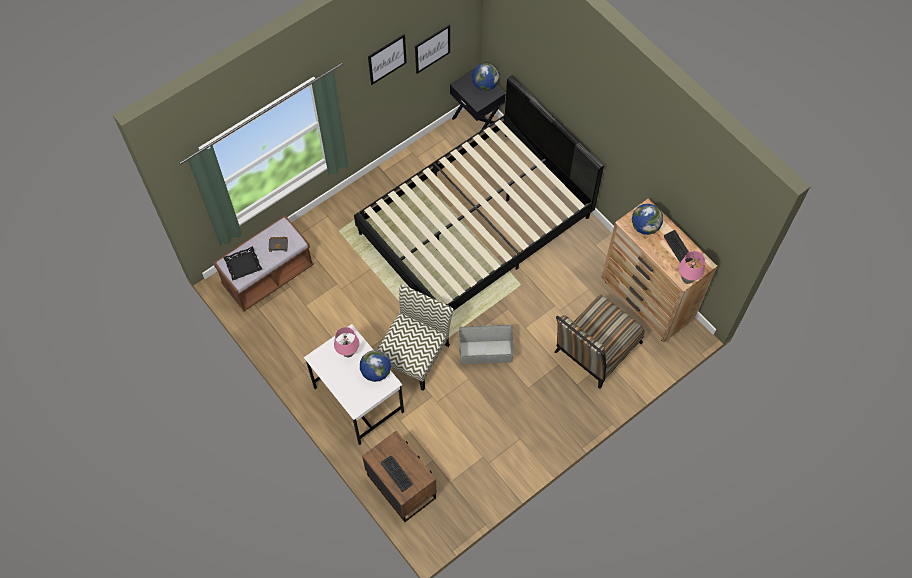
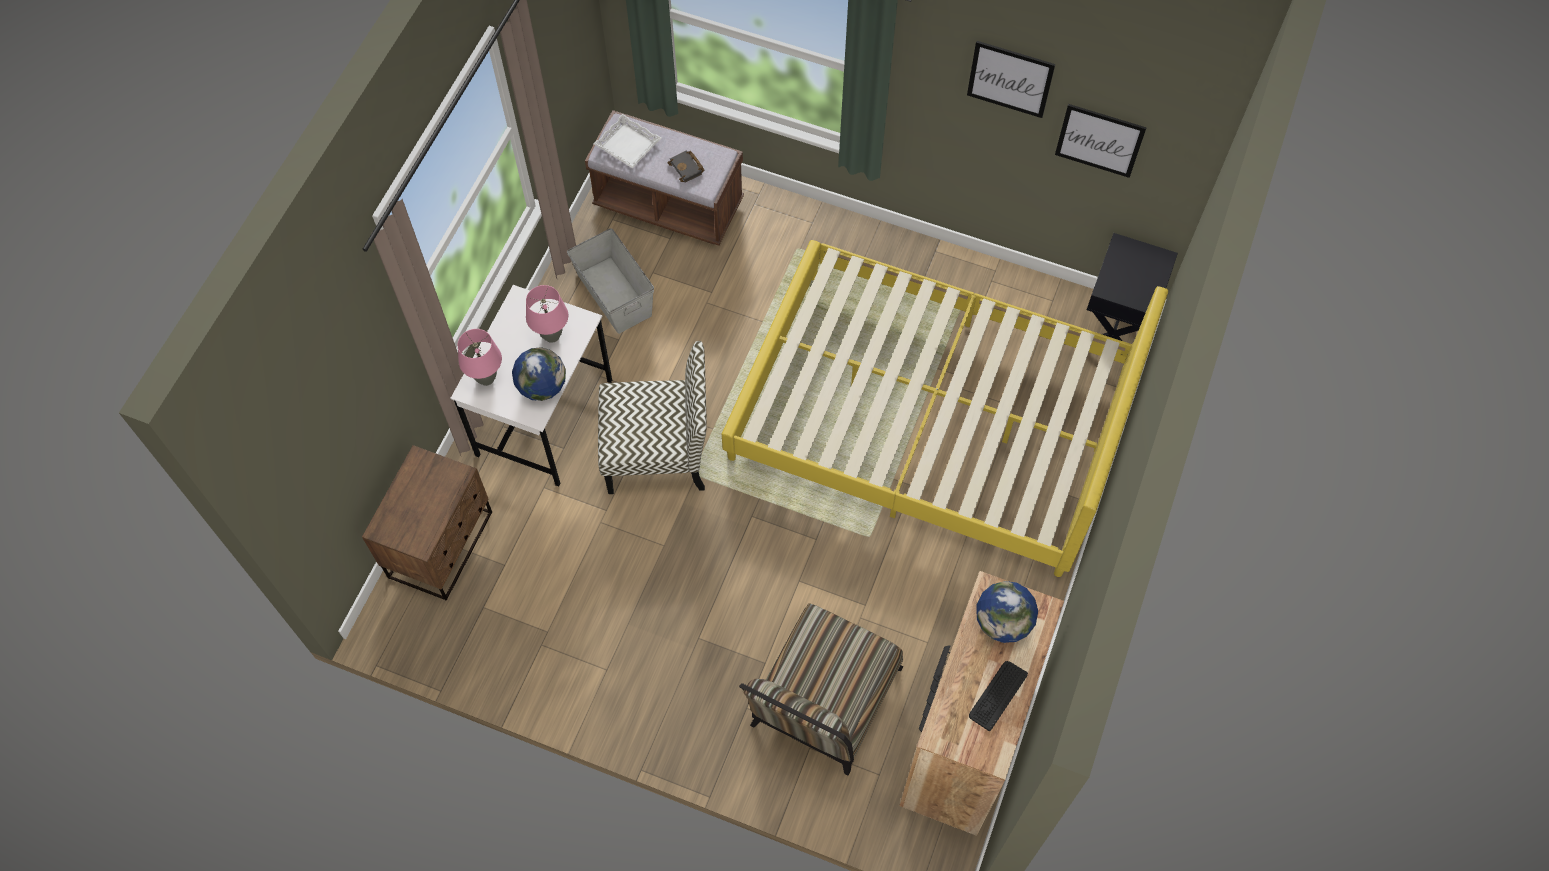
camera: 60 degrees right, 0 degrees up
(243, 265) = (628, 144): black tray -> white tray
(396, 473) = (408, 504): keyboard -> none
(475, 225) = (930, 420): black bed -> yellow bed
(485, 85) = (1149, 280): globe -> none
(485, 352) = (722, 545): grey storage box -> grey storage box (614, 294)
(594, 351) = (821, 705): chair -> chair turned 75 degrees counterclockwise
(687, 279) = (943, 741): pink table lamp -> pink table lamp (487, 379)

